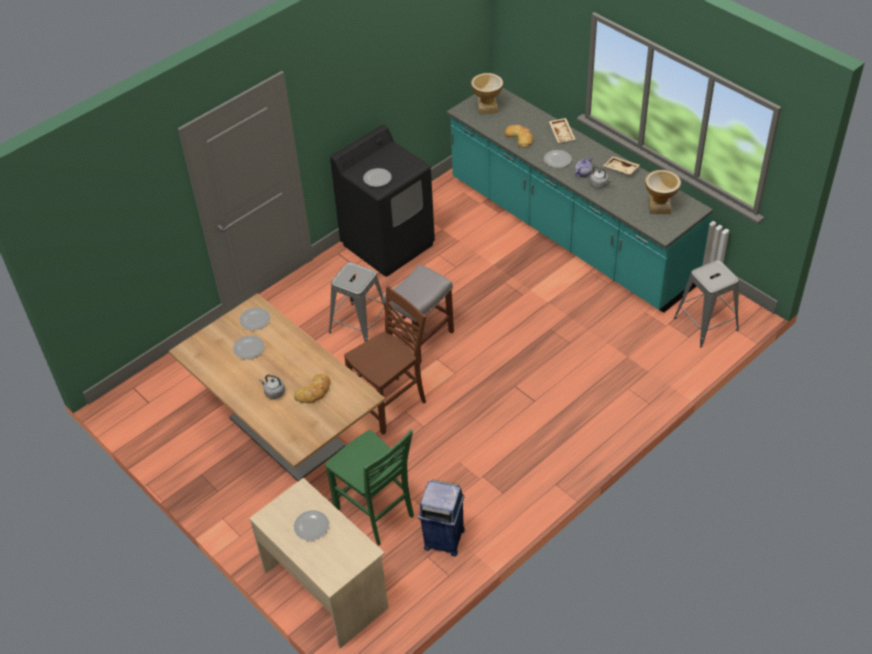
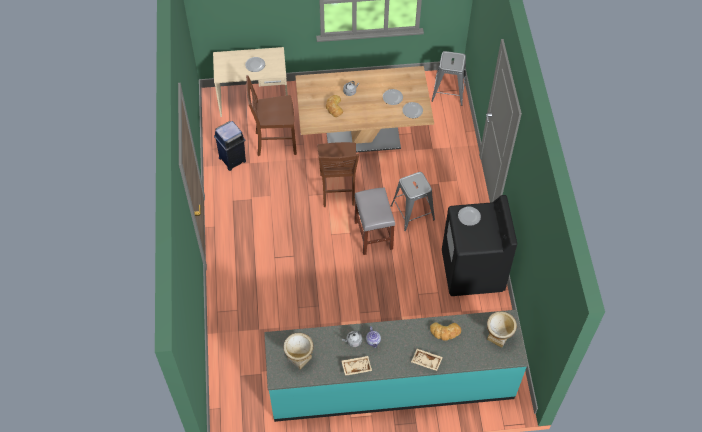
camera: 125 degrees right, 10 degrees up
(376, 513) = (275, 142): green chair -> brown chair
(557, 160) = (401, 336): plate -> none
(706, 324) = (240, 395): grey stool -> grey stool (448, 92)

